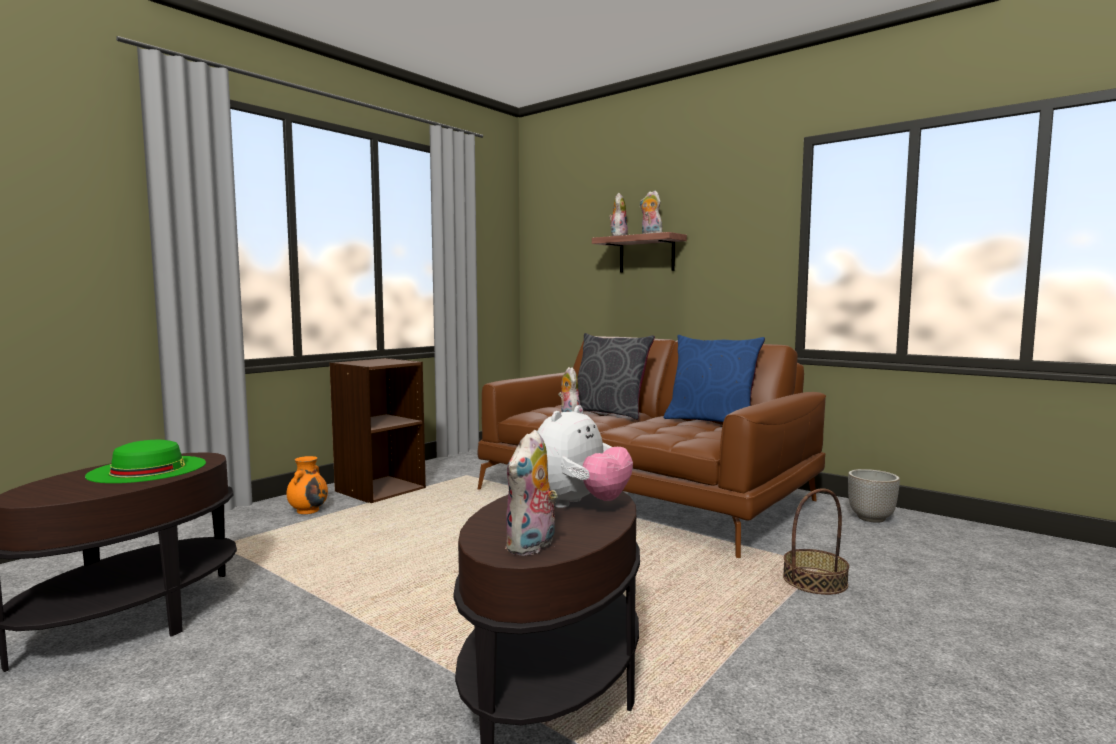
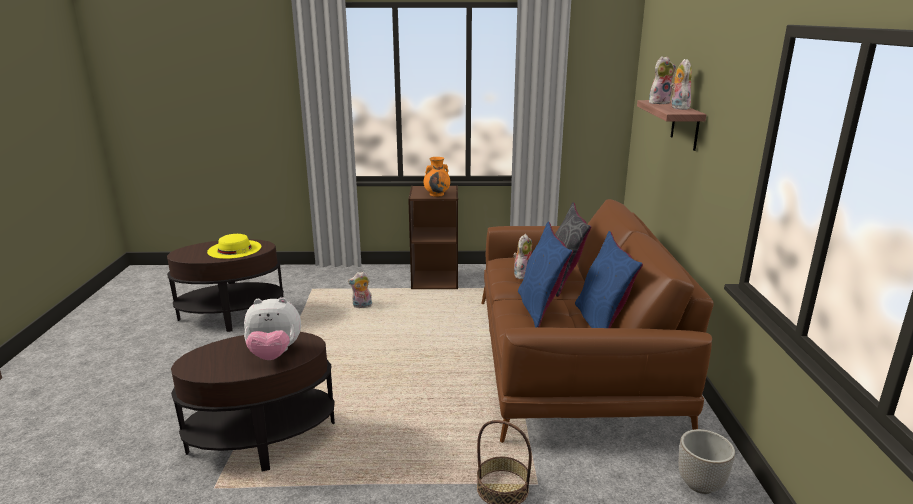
camera: 50 degrees right, 15 degrees up
(148, 469) = (234, 249): green hat -> yellow hat
(308, 510) = (378, 281): orange vase -> orange vase (437, 194)
(532, 547) = (199, 366): plush toy -> plush toy (362, 306)
(649, 427) = (540, 308): none -> blue pillow

